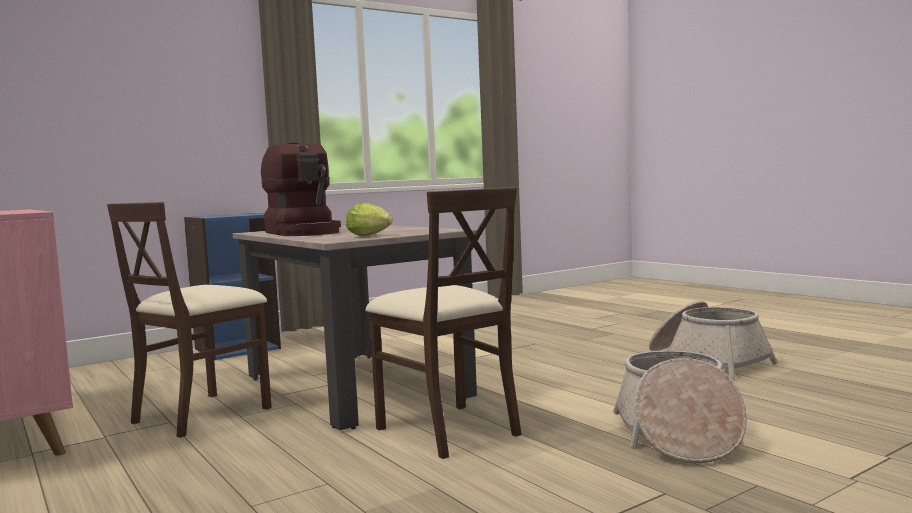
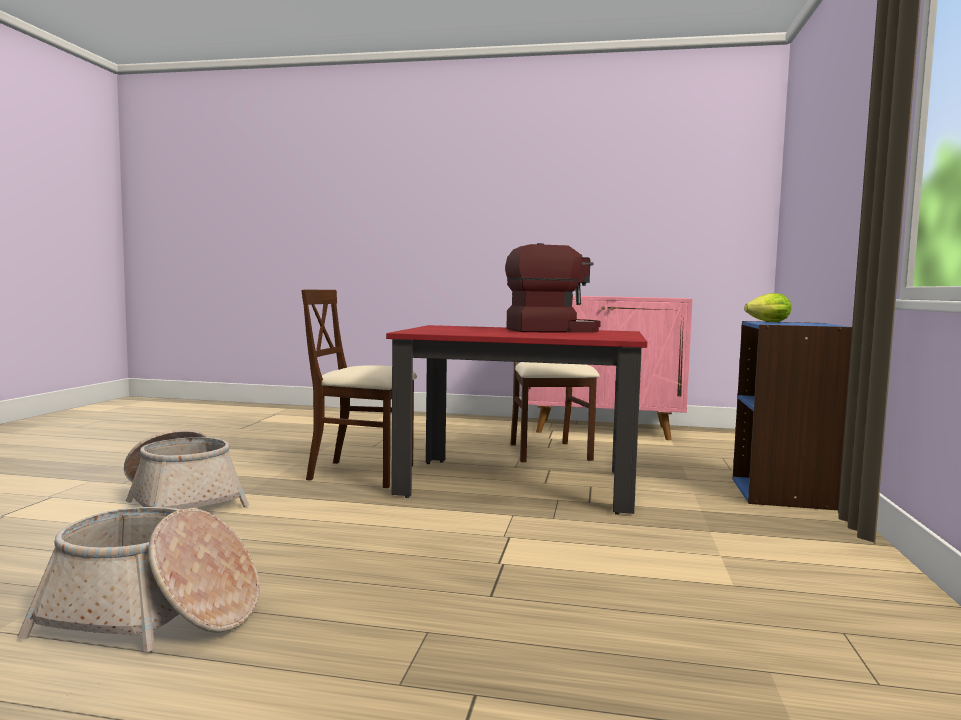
camera: 135 degrees right, 0 degrees up
(304, 232) = (551, 330): coffee machine -> coffee machine turned 150 degrees clockwise
(354, 386) = (518, 484): beige dining table -> red dining table
(371, 236) = (439, 328): lettuce -> lettuce (766, 322)

